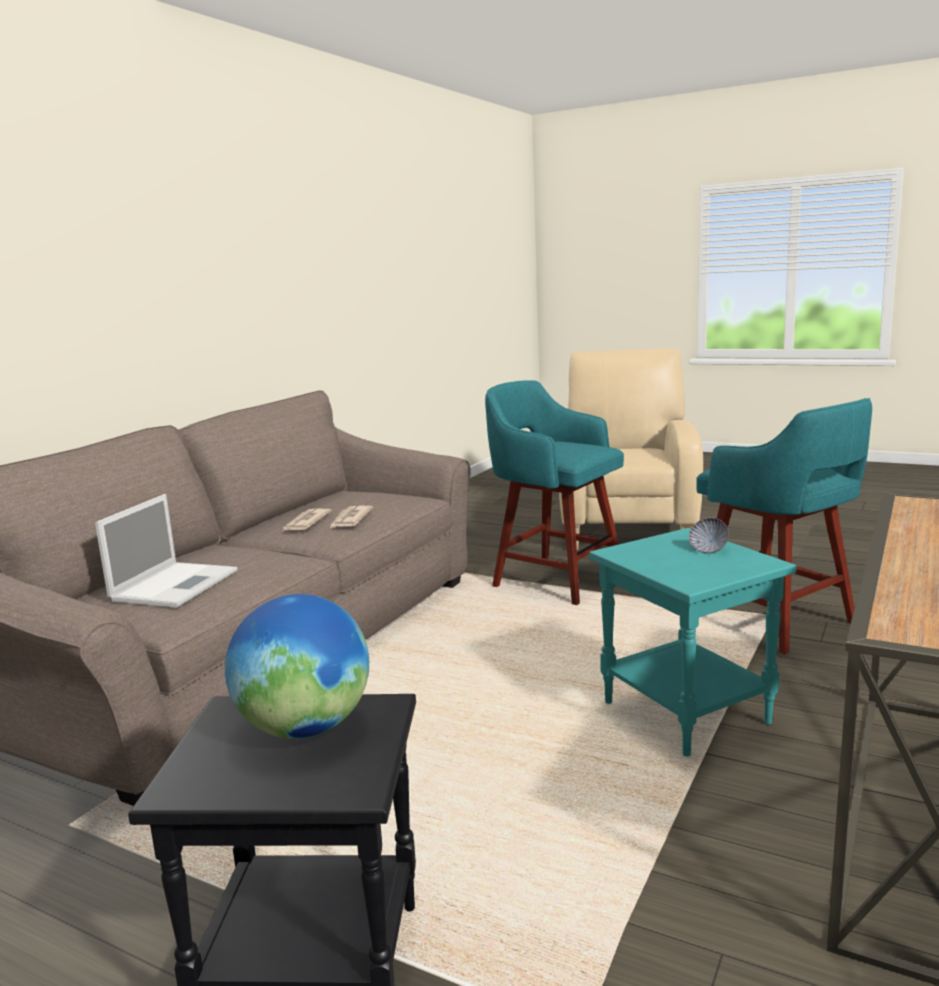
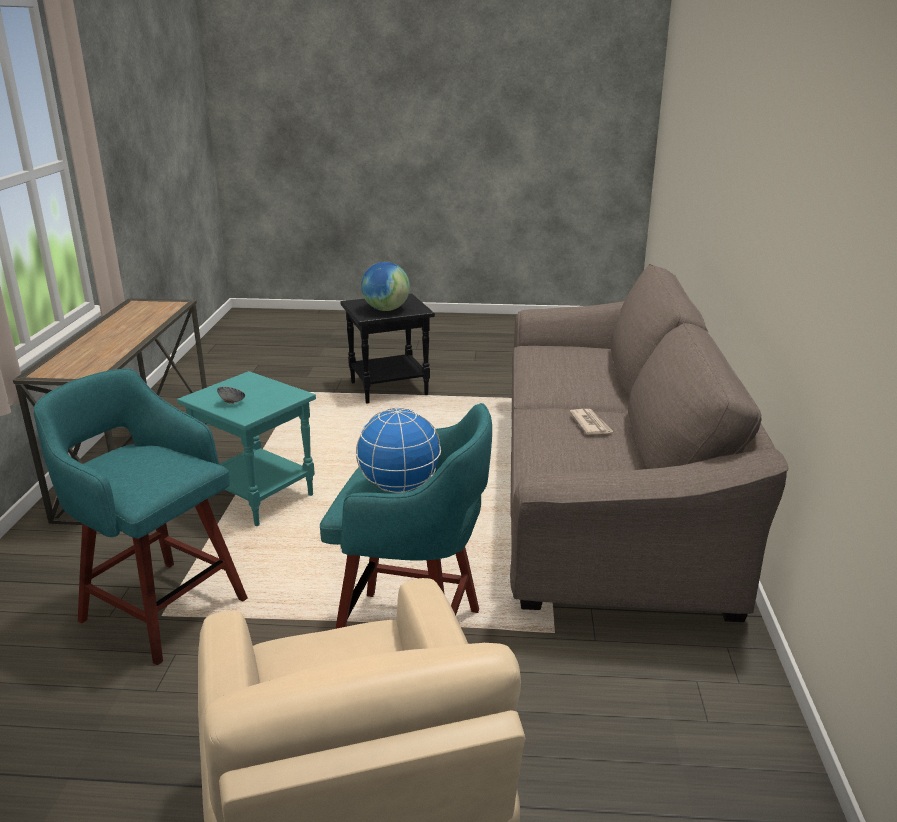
camera: 155 degrees right, 10 degrees up
(176, 584) = (572, 364): laptop -> none
(350, 519) = (558, 433): newspaper -> none
(558, 446) = (399, 487): none -> globe

